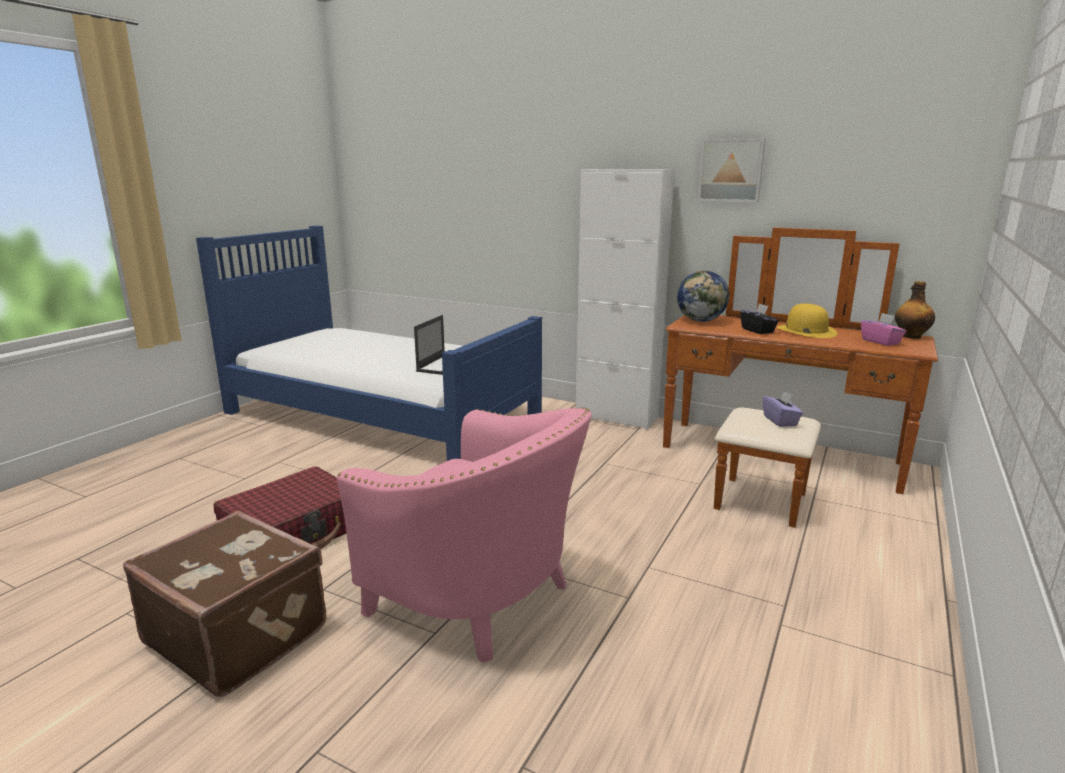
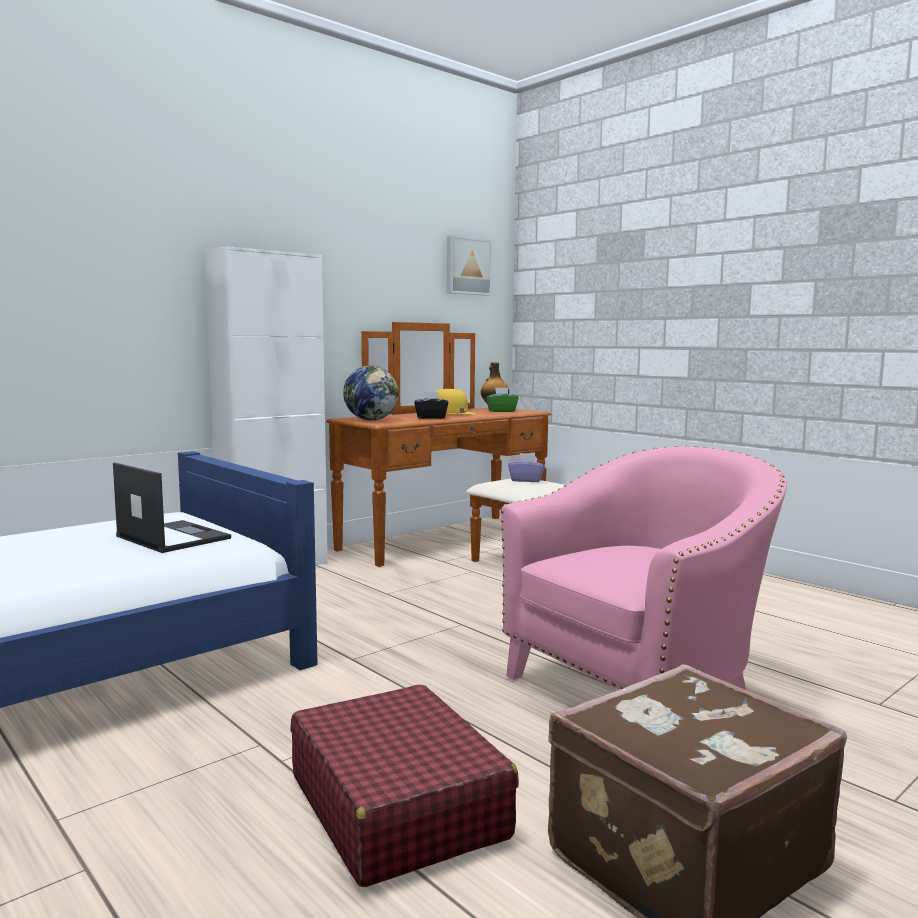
camera: 70 degrees left, 10 degrees down
(731, 170) = (349, 264): picture -> picture (467, 266)
(880, 342) = (501, 411): pink tissue box -> green tissue box

